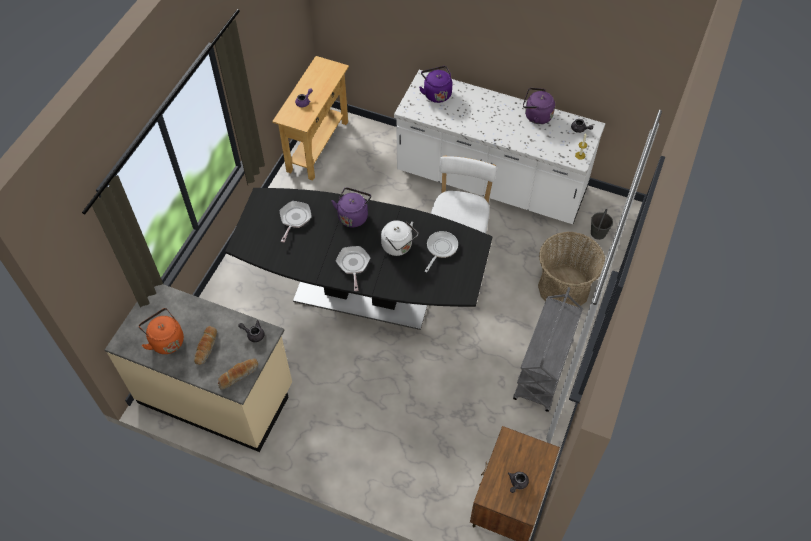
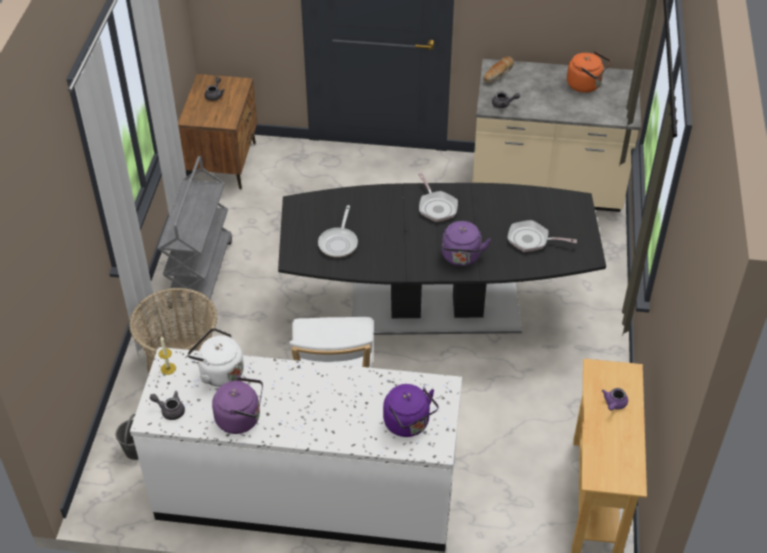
camera: 165 degrees right, 10 degrees down
(207, 348) = (542, 87): bread -> none
(294, 219) = (531, 240): frying pan -> frying pan turned 105 degrees clockwise
(398, 247) = (391, 235): white kettle -> white kettle (219, 372)

